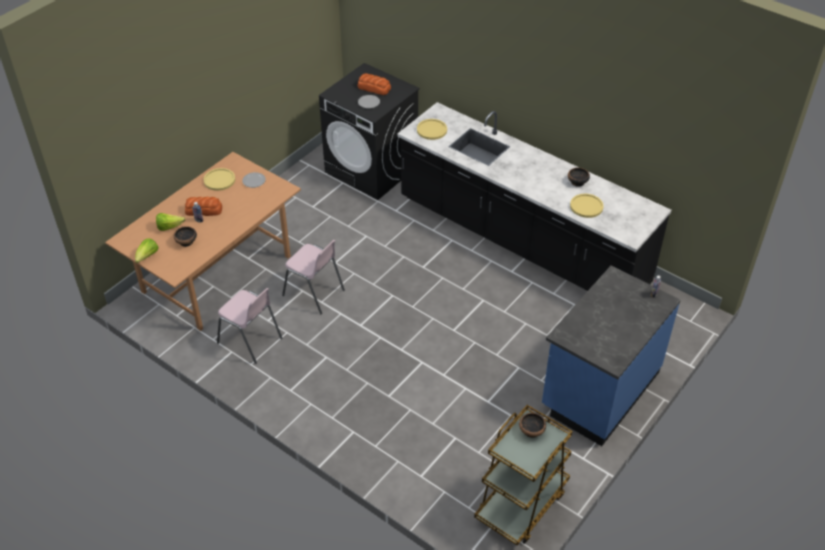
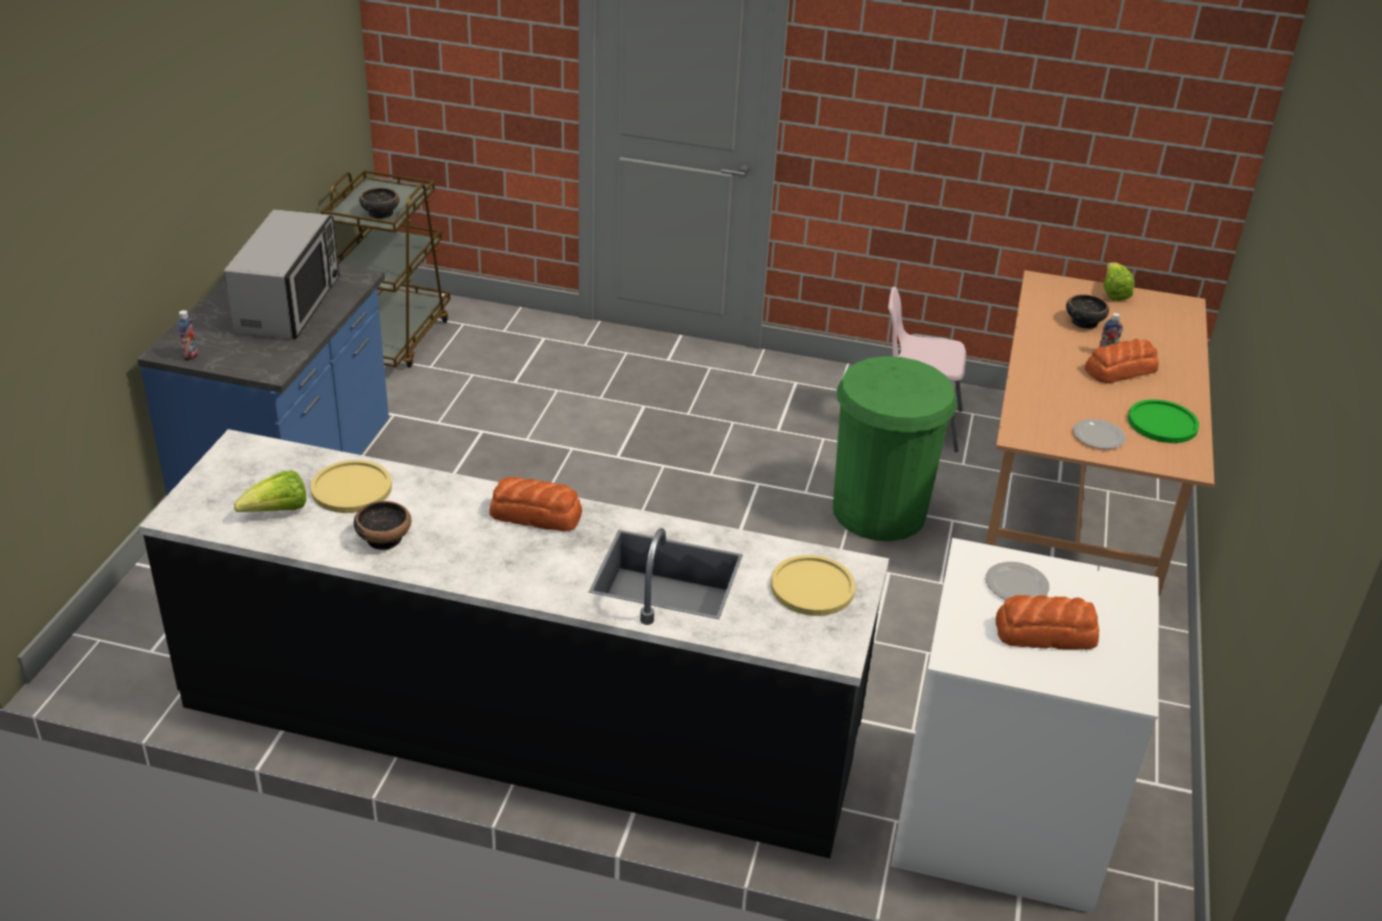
camera: 155 degrees right, 10 degrees down
(169, 227) = (1139, 335): lettuce -> lettuce (277, 511)
(219, 180) = (1162, 423): yellow plate -> green plate
(314, 293) = (879, 511): pink chair -> green trash can
(372, 169) = (997, 817): black washing machine -> white washing machine
(516, 178) = (536, 514): none -> bread
(602, 321) = (289, 304): none -> microwave

